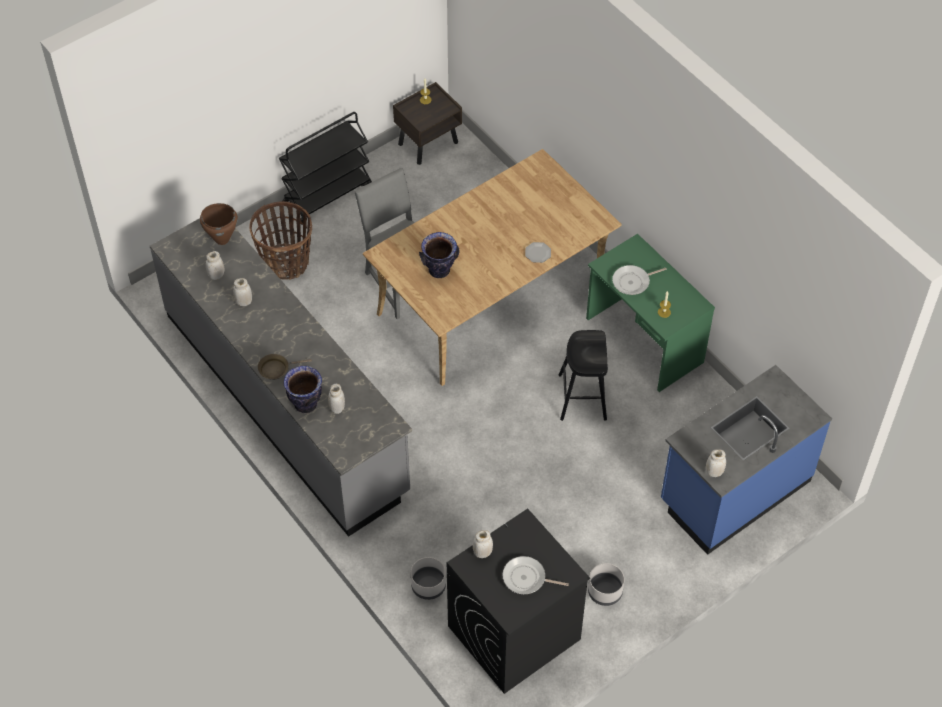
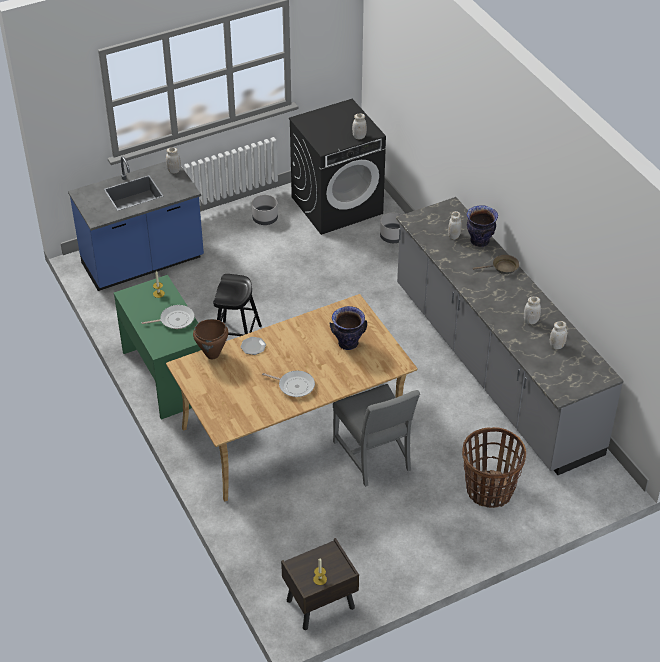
camera: 170 degrees left, 10 degrees down
(222, 239) = (552, 377): brown cooking pot -> brown cooking pot (212, 354)
(327, 194) = (440, 559): black cart -> none
(526, 578) = (332, 121): frying pan -> frying pan (294, 385)

